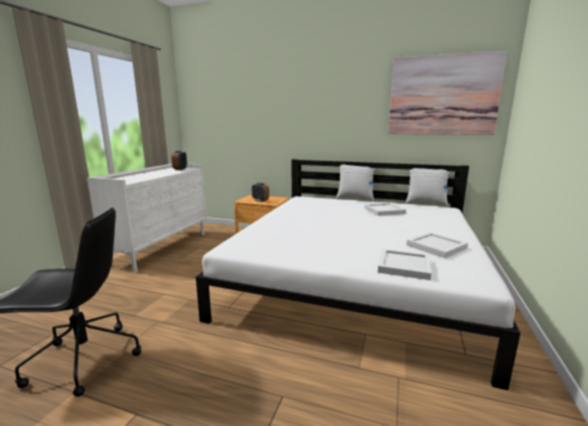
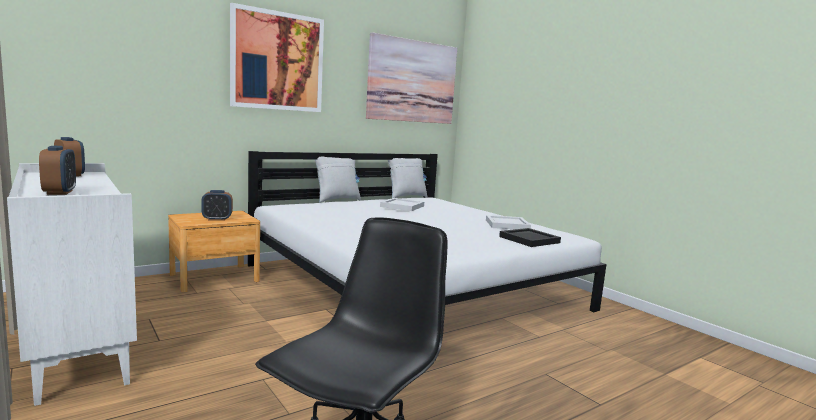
camera: 55 degrees left, 5 degrees down
(136, 177) = (60, 192): none -> alarm clock
(314, 95) = (277, 61): none -> picture
(405, 266) = (529, 239): white tray -> black tray

